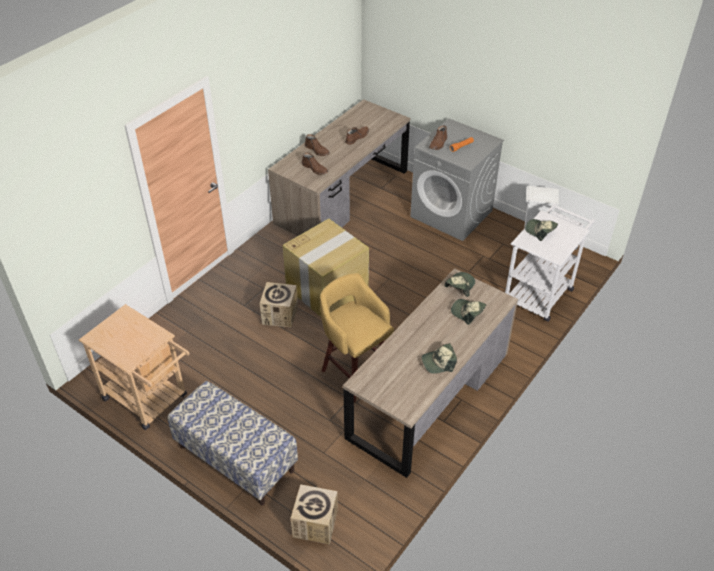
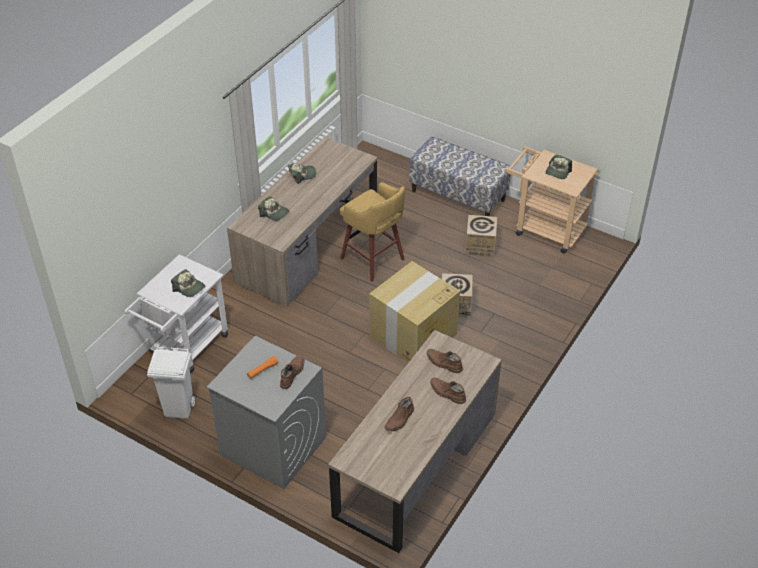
camera: 175 degrees right, 0 degrees up
(315, 523) = (390, 164): cardboard box -> cardboard box (480, 246)
(460, 286) = (279, 235): cap -> cap (558, 171)

